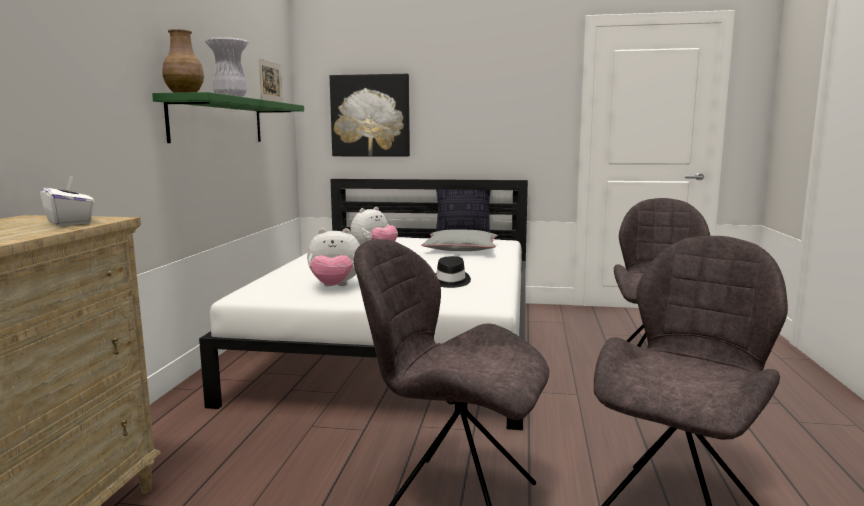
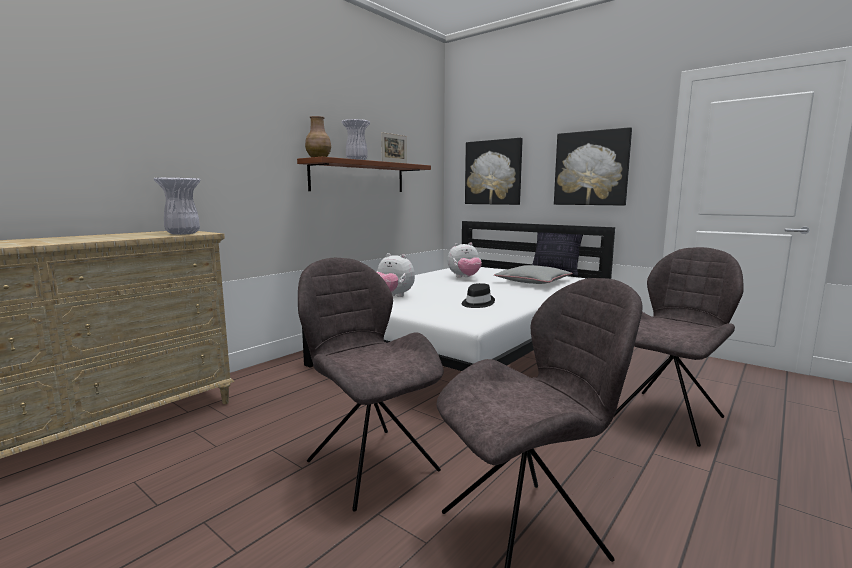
camera: 30 degrees right, 0 degrees up
(70, 222) = (182, 234): white tissue box -> white vase
(218, 121) = (359, 177): green shelf -> brown shelf
(496, 114) = (591, 168): none -> picture

